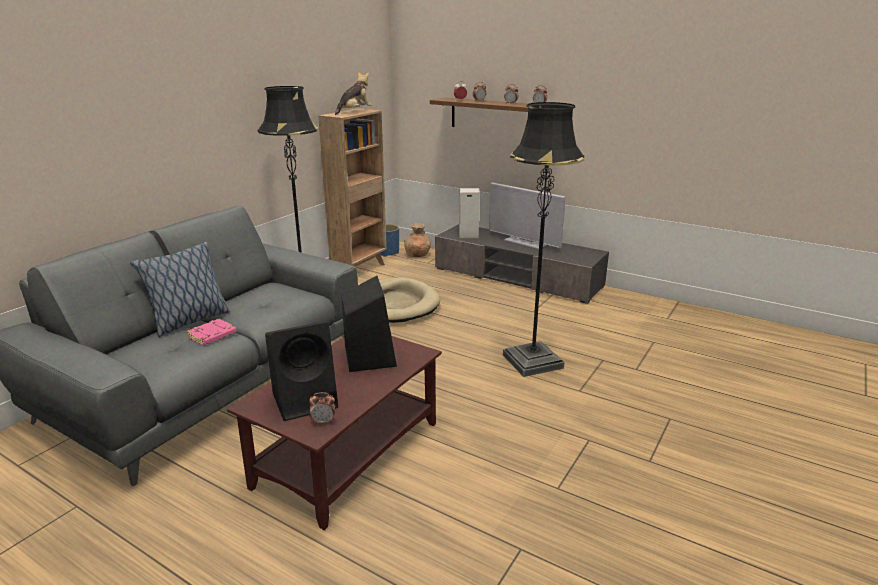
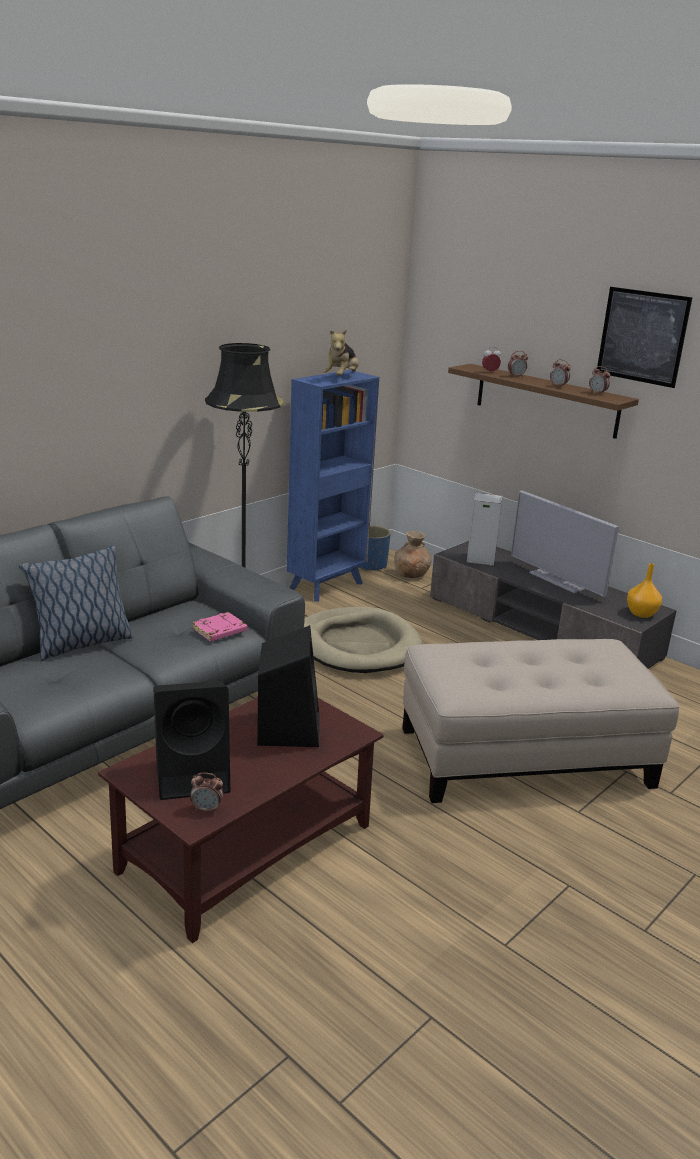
camera: 10 degrees right, 0 degrees up
(212, 335) = (104, 668): pink book -> pink book (219, 631)
(354, 112) = (341, 377): plush toy -> plush toy turned 150 degrees clockwise
(360, 269) = (327, 585): brown bookcase -> blue bookcase
(532, 361) = (525, 758): black floor lamp -> beige ottoman
(566, 61) = (642, 336): none -> picture
(587, 256) = (642, 613): none -> orange vase

